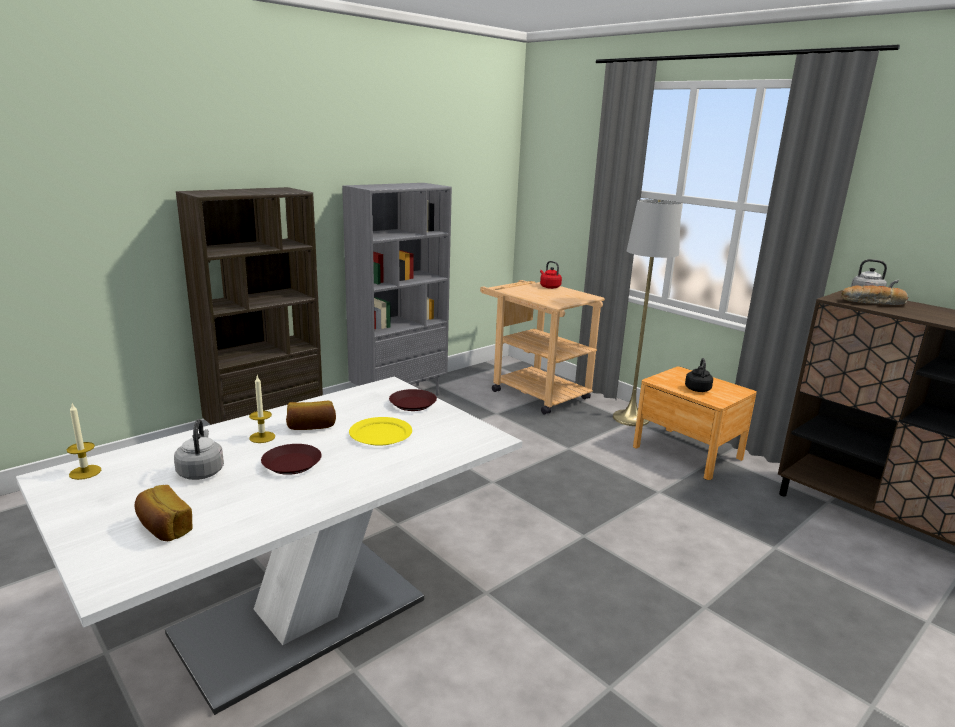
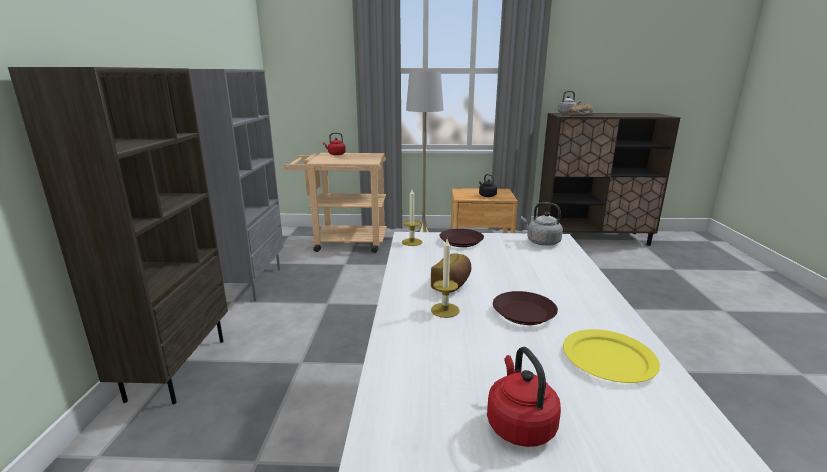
camera: 45 degrees left, 0 degrees up
(85, 472) = (398, 445): candle -> candle (412, 242)
(131, 498) = (519, 424): none -> red kettle
(164, 528) = (617, 419): bread -> none
(201, 471) = (490, 361): grey kettle -> grey kettle (541, 242)
(380, 434) = (504, 266): yellow plate -> yellow plate (608, 359)

